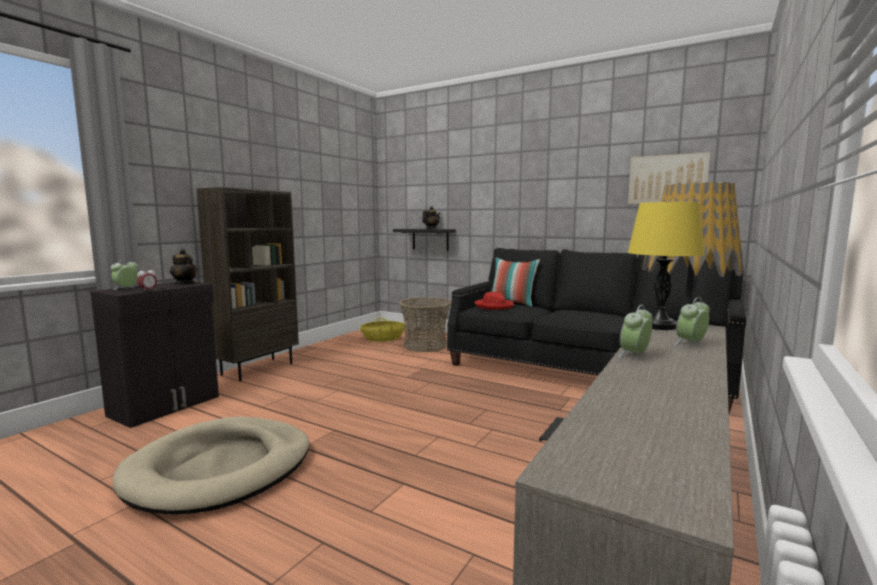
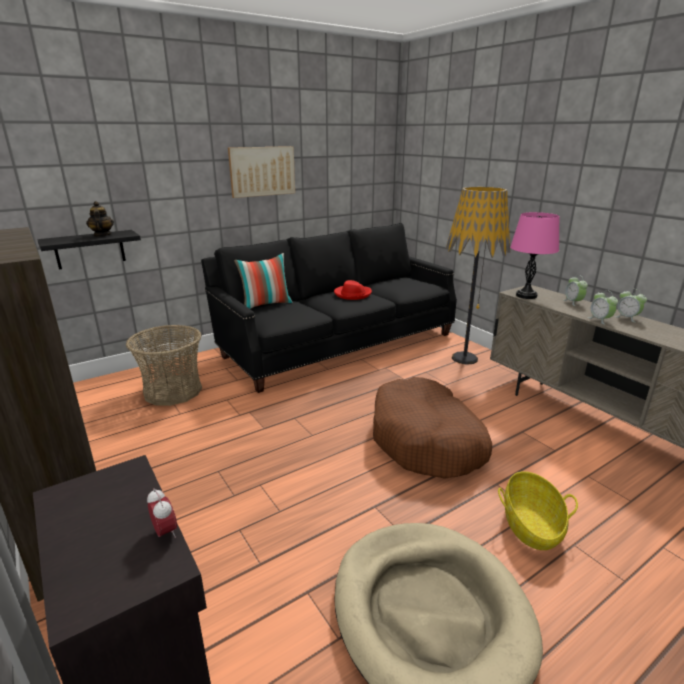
camera: 65 degrees left, 15 degrees up
(126, 288) = (84, 574): alarm clock -> alarm clock (627, 318)
(185, 283) = (102, 487): teapot -> none
(383, 339) = (99, 412): basket -> basket (531, 525)
(450, 437) = (426, 440): none -> brown dog bed
(494, 306) = (278, 314): red hat -> red hat (352, 294)
(659, 326) = (526, 295): yellow table lamp -> pink table lamp
(667, 179) = (347, 161): picture -> picture (262, 171)

